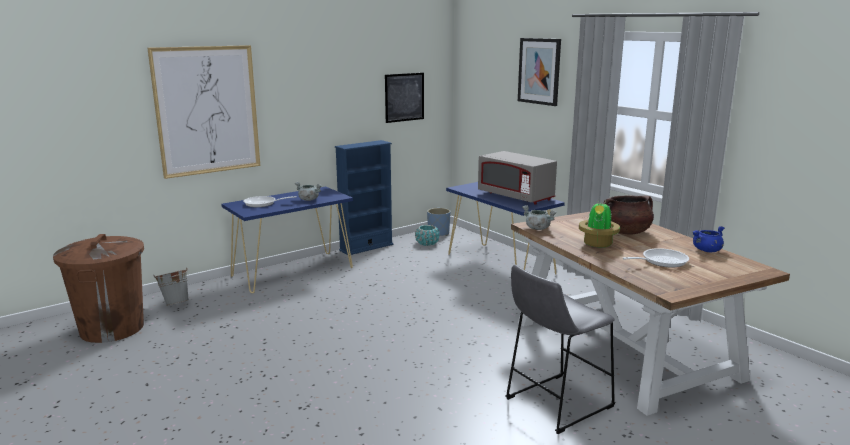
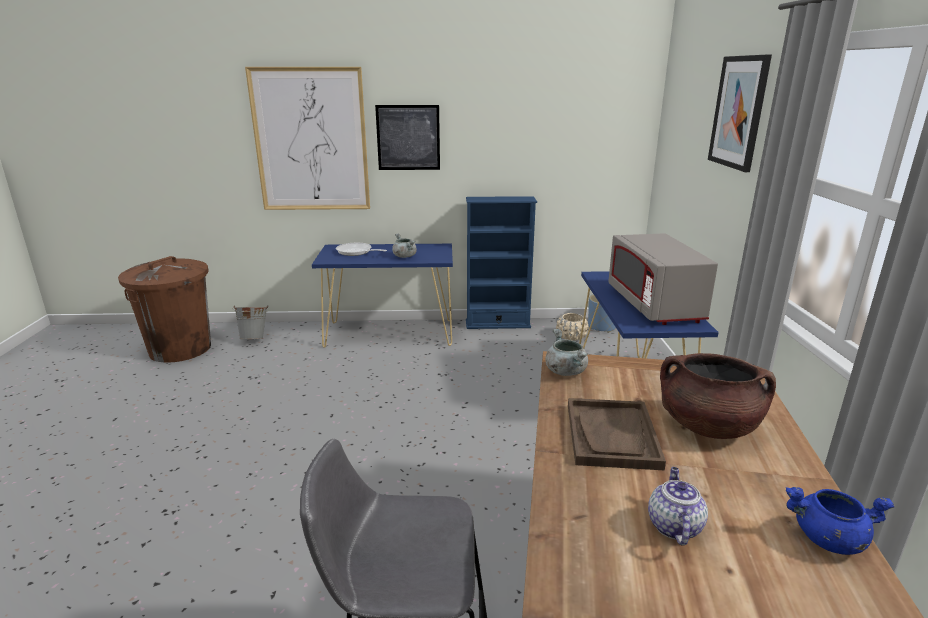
camera: 35 degrees right, 5 degrees up
(404, 97) = (574, 143): picture -> picture (408, 137)
(427, 243) = (571, 337): turquoise planter -> beige planter
(597, 244) = (612, 435): potted plant -> brown tray
(661, 261) = (673, 525): frying pan -> teapot

